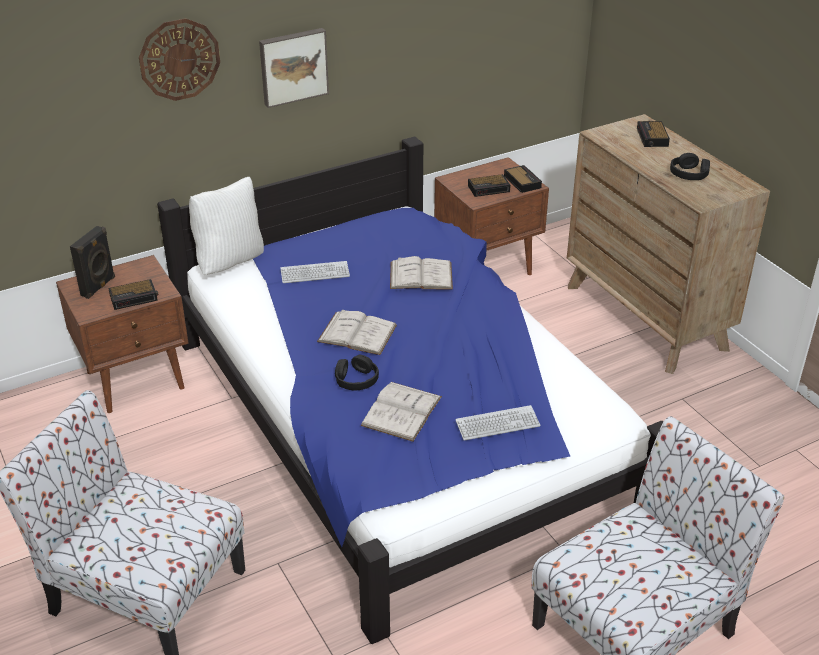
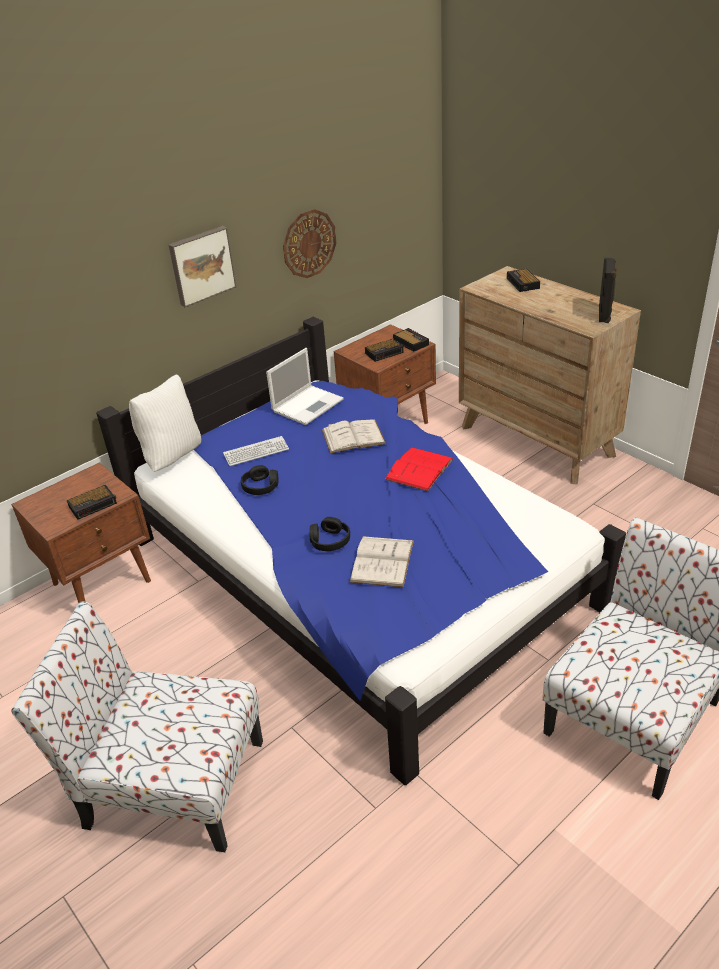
camera: 10 degrees left, 0 degrees up
(99, 287) = (56, 501): black speaker -> black speaker (605, 314)
(179, 59) = (98, 271): wall clock -> wall clock (309, 243)
(357, 333) = (315, 498): white book -> none
(387, 232) = (308, 404): none -> laptop
(477, 323) = (419, 469): none -> red book
(497, 424) = (473, 556): keyboard -> none
(689, 174) = (568, 307): black headphones -> black headphones (261, 486)

